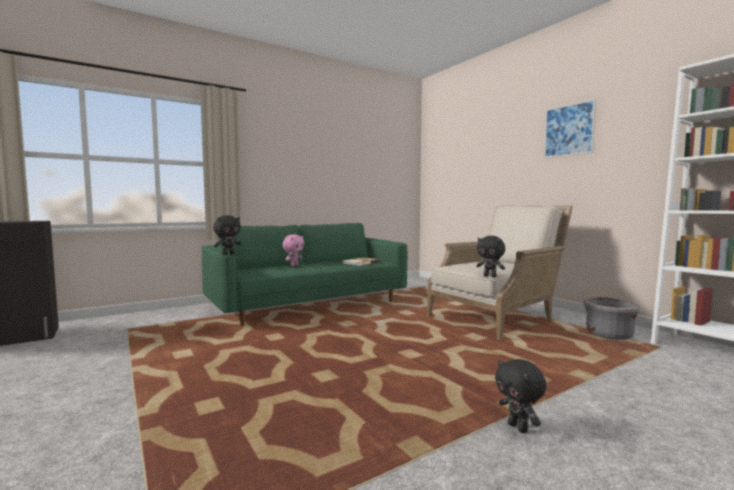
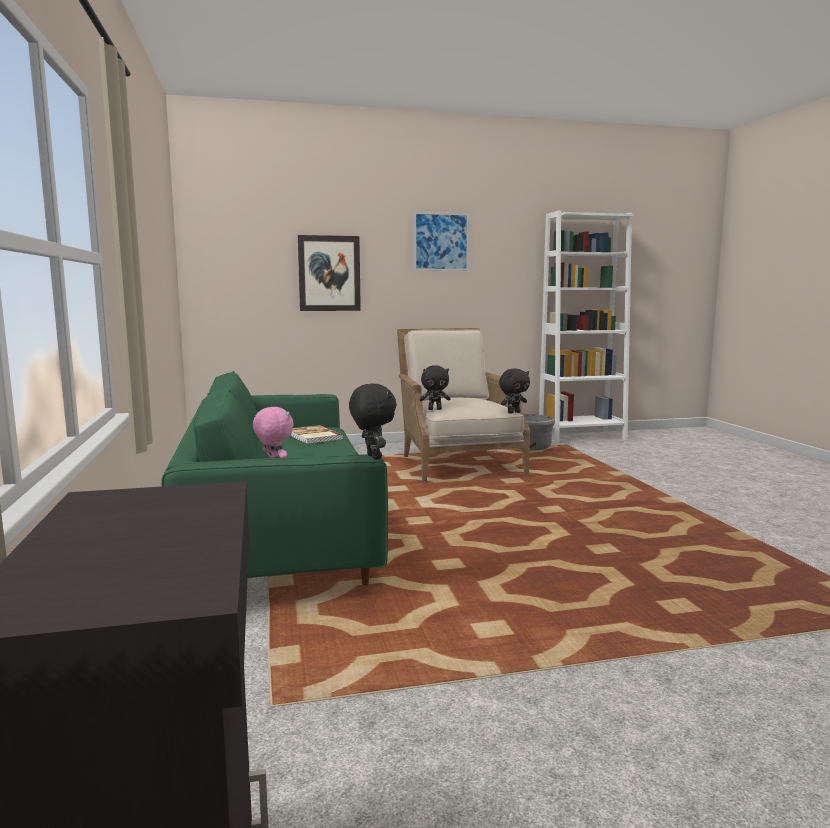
camera: 70 degrees left, 5 degrees up
(487, 167) = (329, 273): none -> picture
(518, 428) = (704, 506): black plush toy -> black plush toy (435, 409)

